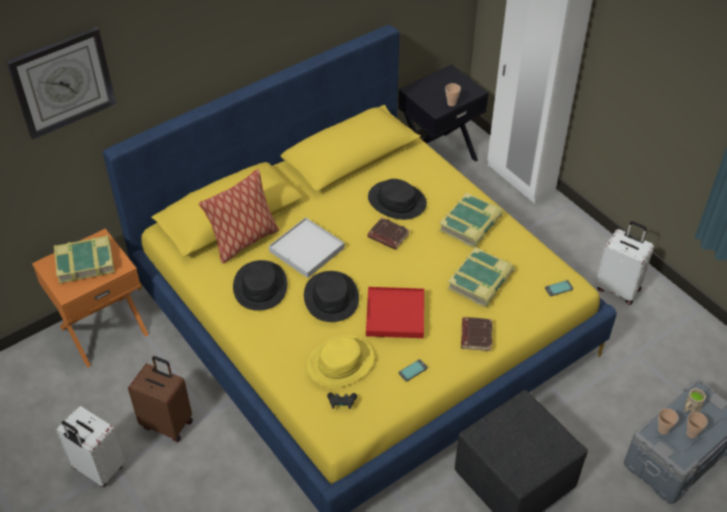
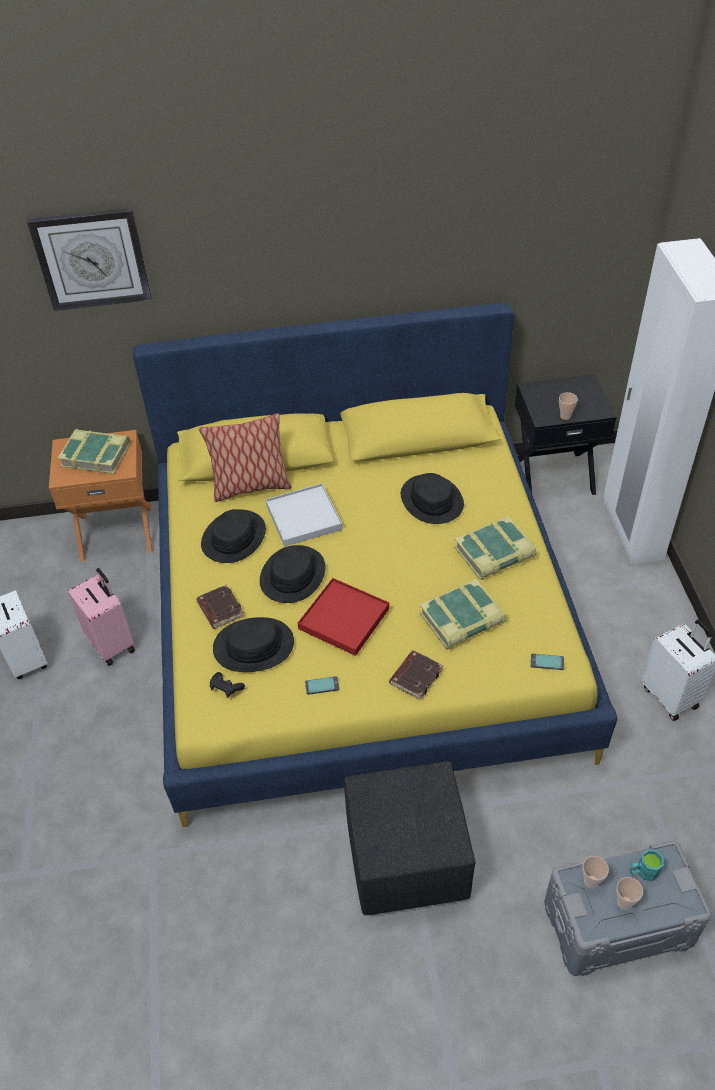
camera: 30 degrees right, 0 degrees up
(168, 423) = (112, 644): brown suitcase -> pink suitcase
(340, 362) = (253, 646): yellow hat -> black hat
(387, 236) = (395, 533): brown book -> brown book (219, 609)
(690, 408) = (643, 871): beige mug -> turquoise mug

